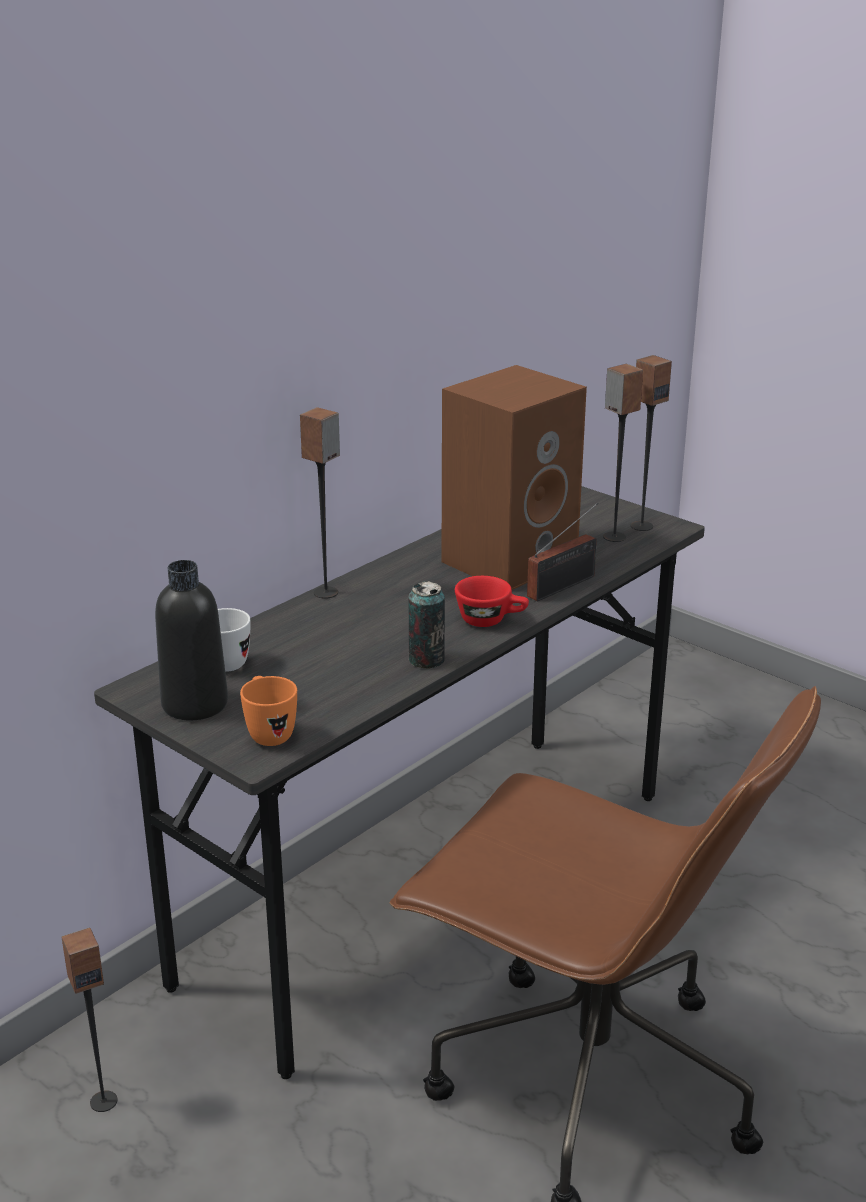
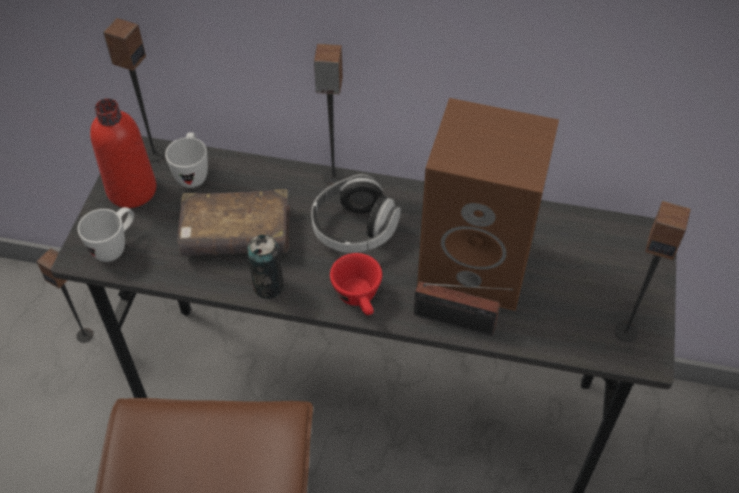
camera: 60 degrees right, 25 degrees up
(195, 704) = (132, 190): black bottle -> red bottle
(268, 733) = (115, 246): orange mug -> white mug
(337, 660) = (236, 234): none -> brown book
(404, 600) = (354, 229): none -> headphones
(614, 537) = (584, 319): speaker -> speaker (154, 154)

